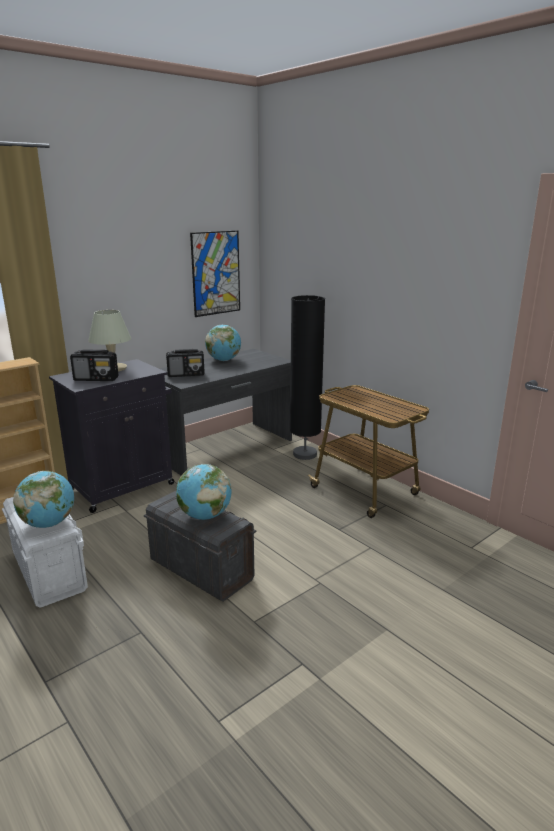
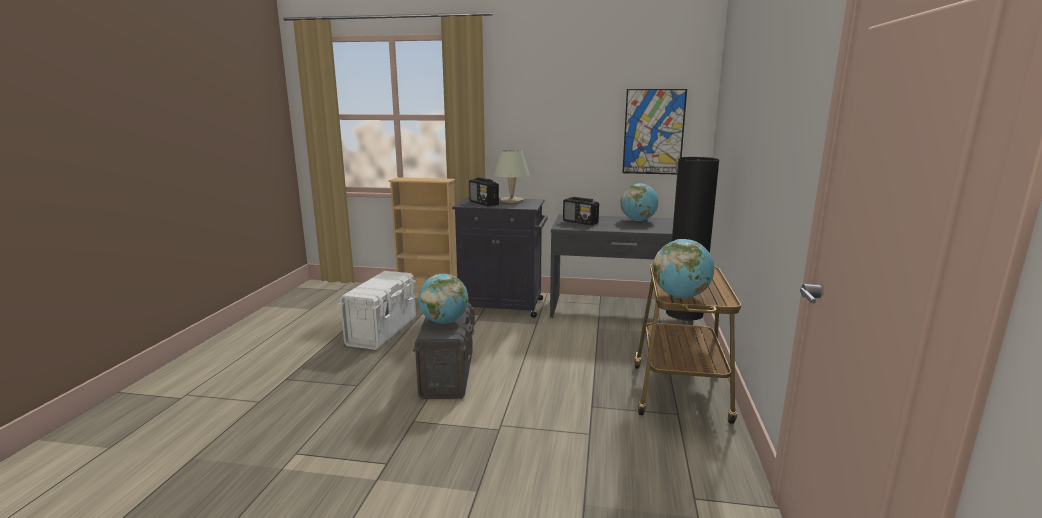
camera: 50 degrees right, 5 degrees down
(48, 523) = (371, 289): globe -> globe (680, 296)

